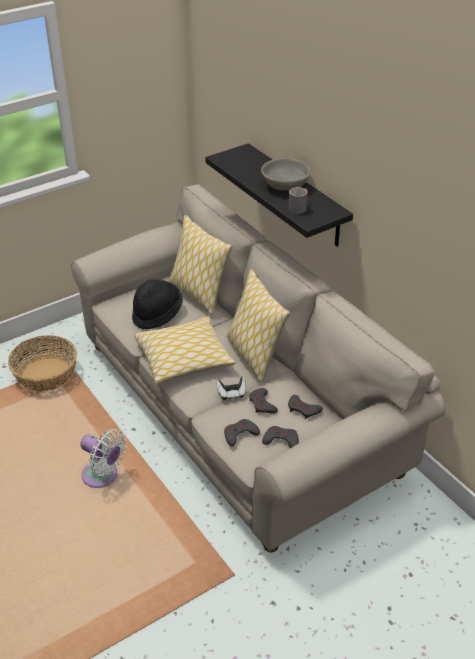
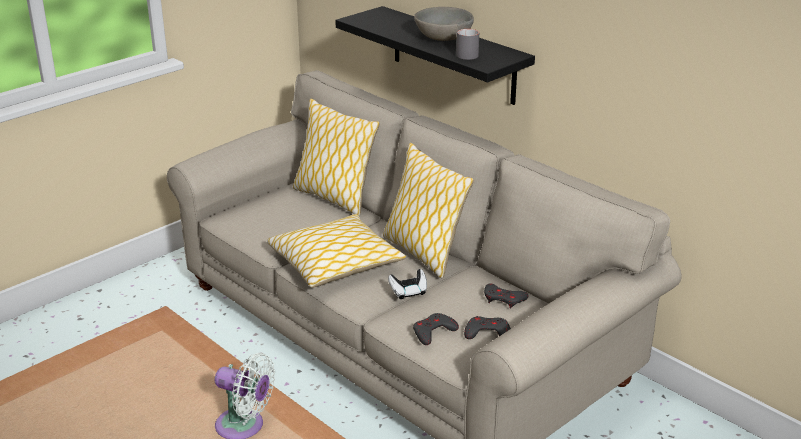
camera: 10 degrees left, 10 degrees down
(46, 375) = (140, 322): basket -> none
(157, 314) = (288, 221): black hat -> none
(262, 404) = (451, 299): grey game controller -> none

